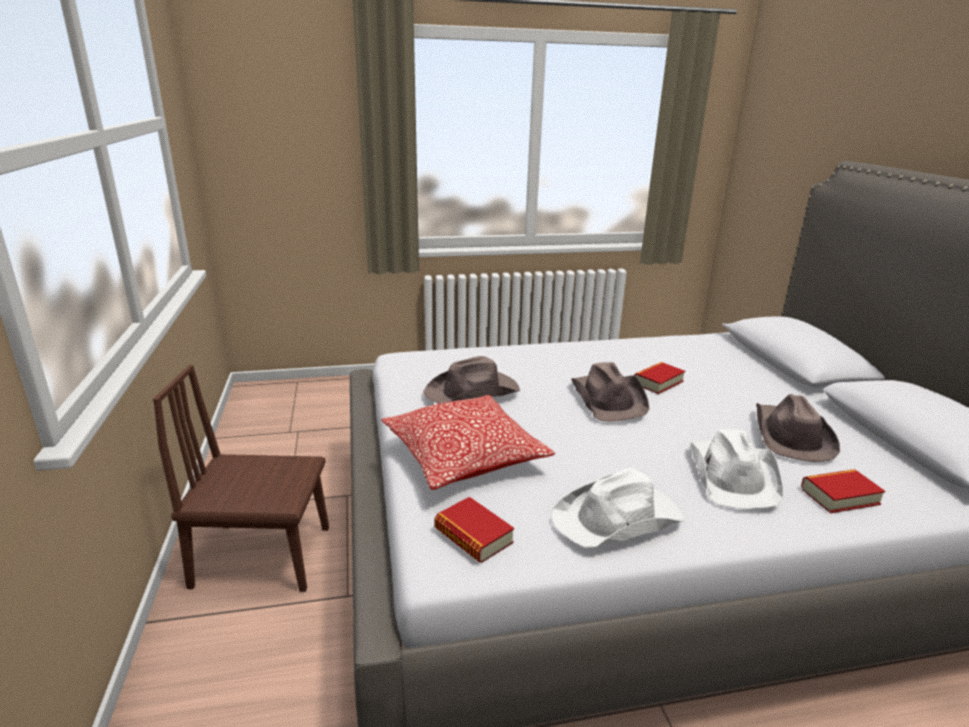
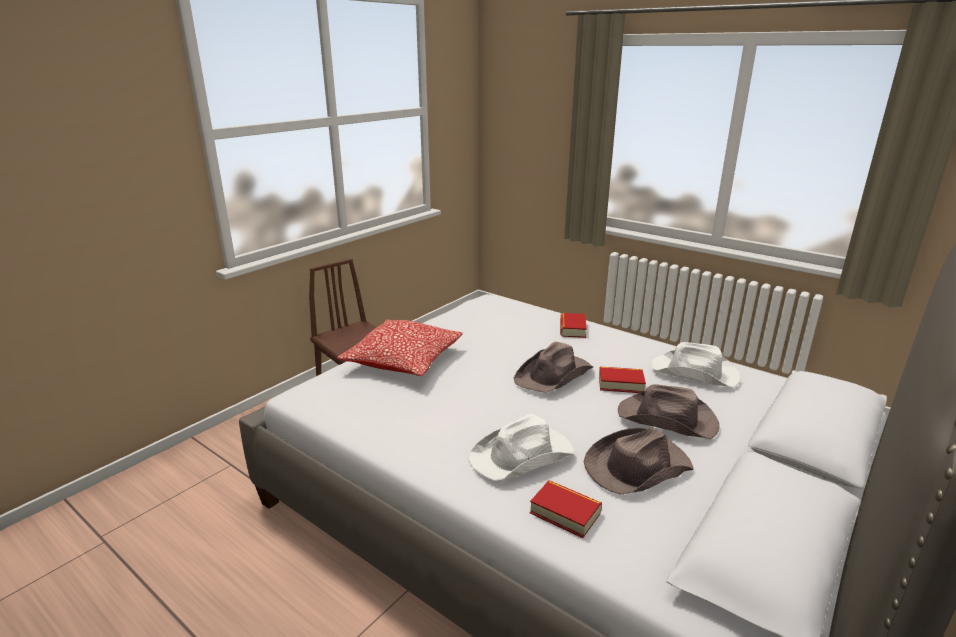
camera: 50 degrees right, 0 degrees up
(473, 392) = (478, 332): brown hat -> brown hat (668, 420)
(473, 536) = (330, 392): book -> book (572, 329)
(618, 519) = (403, 428): white hat -> white hat (695, 373)

